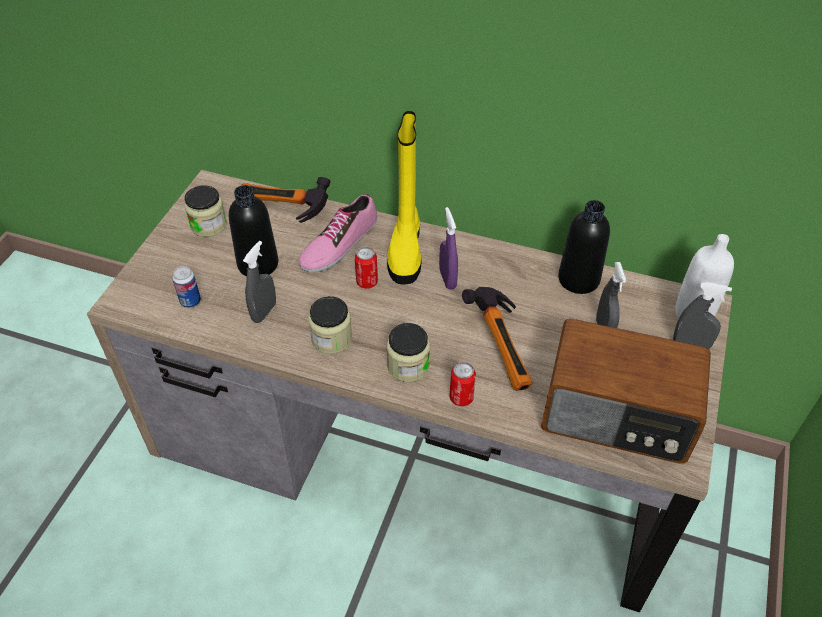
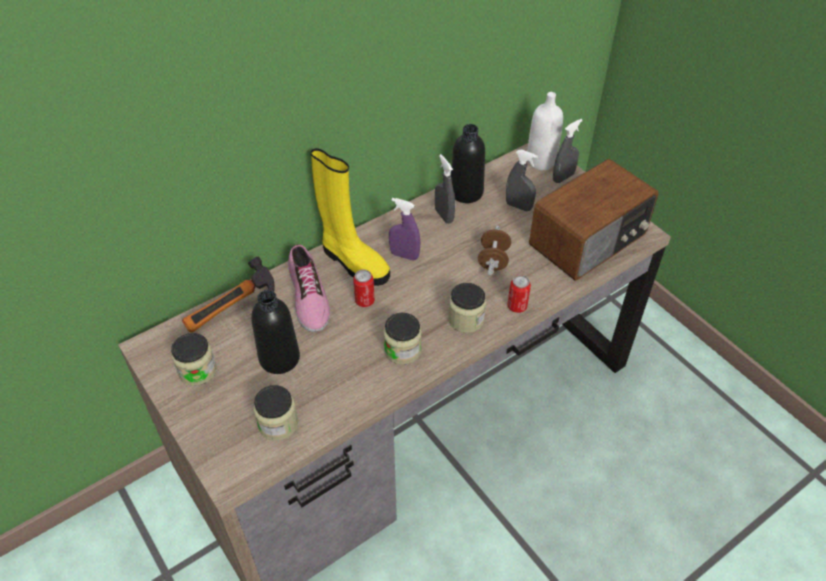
camera: 55 degrees left, 0 degrees up
(190, 301) = (278, 424): can -> jar
(264, 312) = (337, 379): grey spray bottle -> grey spray bottle (444, 216)
(505, 348) = (493, 260): hammer -> brown dumbbell

